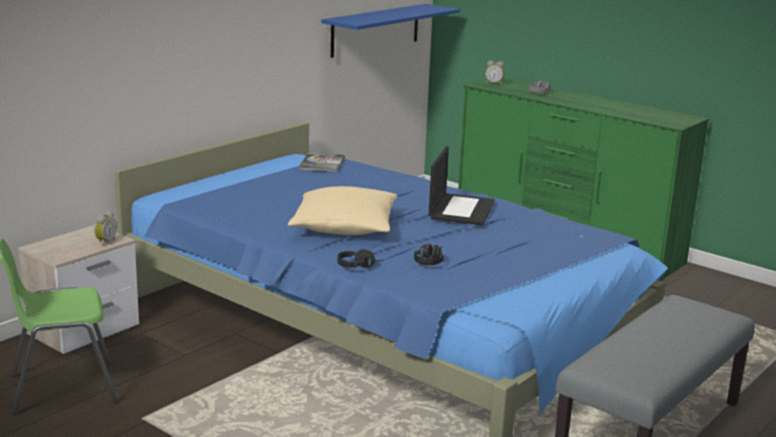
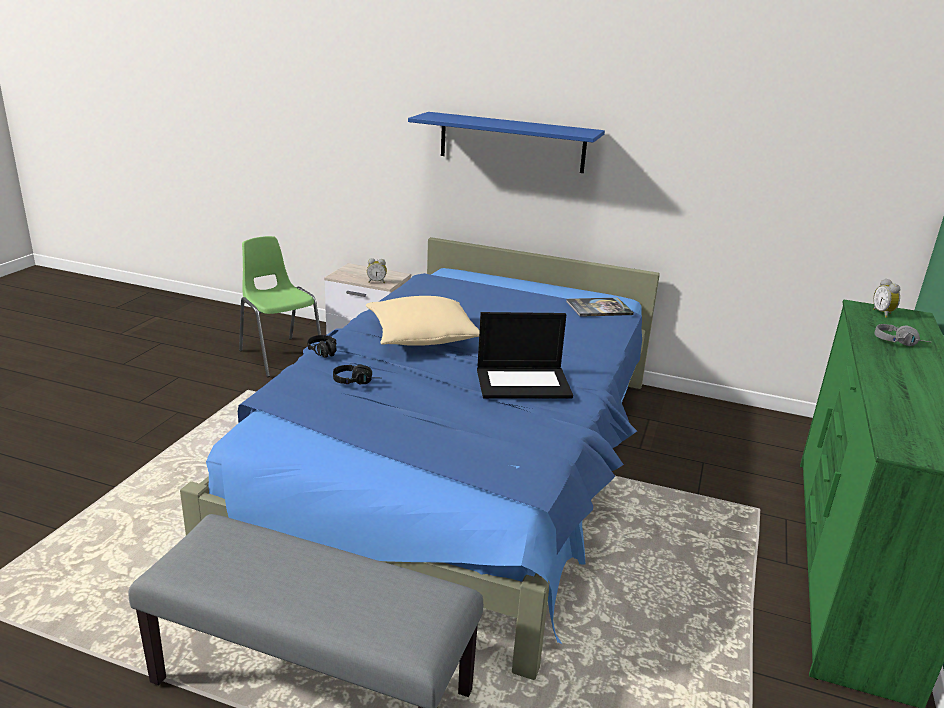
camera: 70 degrees right, 5 degrees up
(375, 30) = (808, 204): blue shelf -> blue shelf (512, 142)

